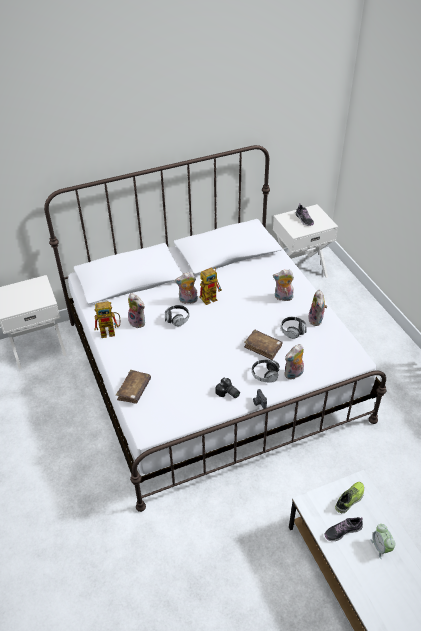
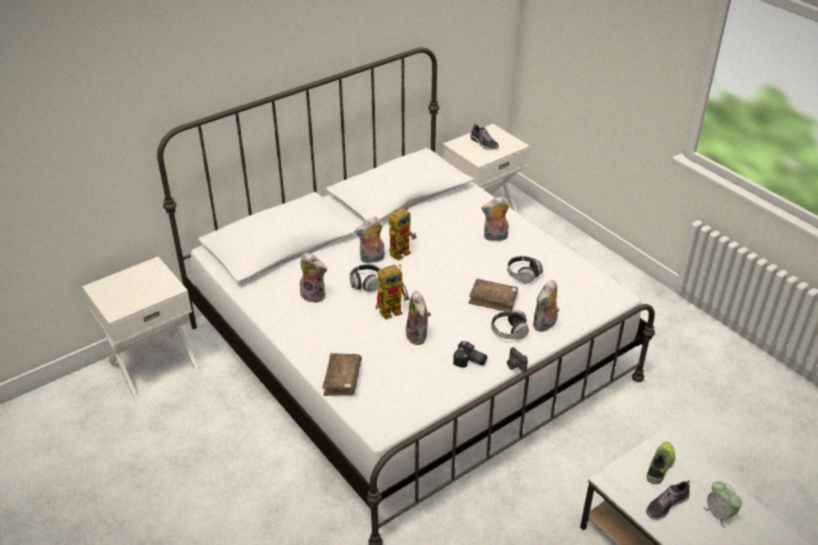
camera: 15 degrees left, 5 degrees down
(111, 331) = (281, 313): toy robot -> toy robot (394, 309)
(316, 320) = (548, 257): plush toy -> plush toy (418, 336)

